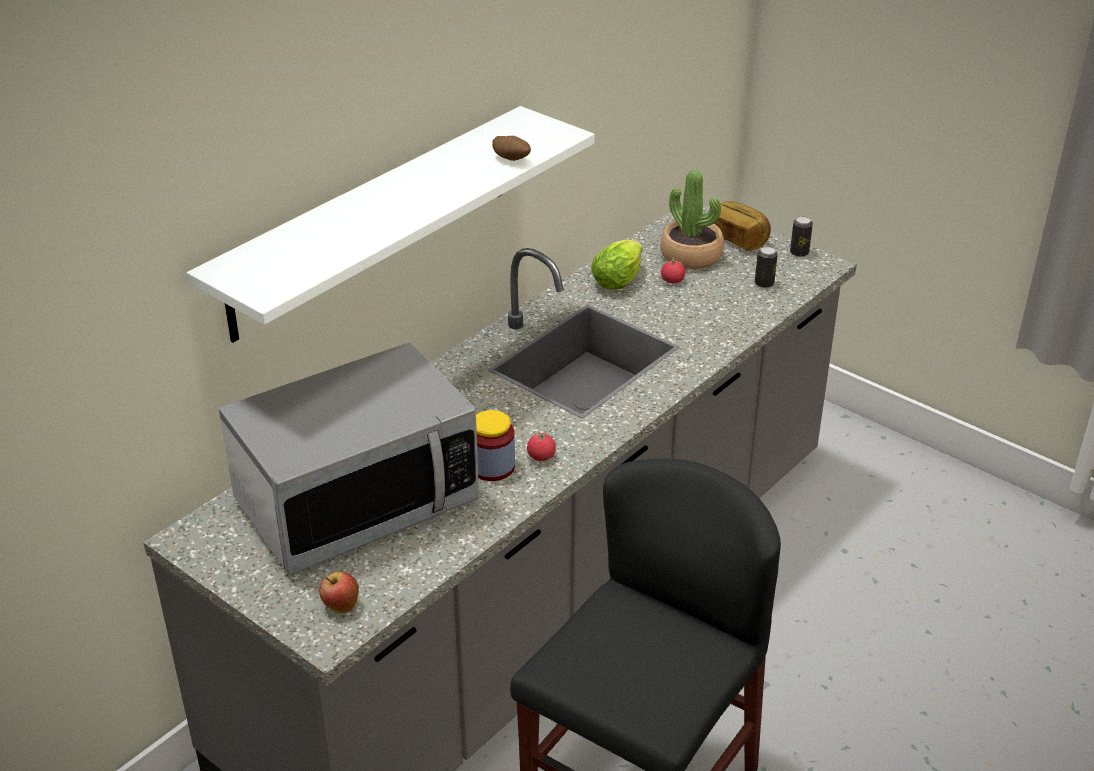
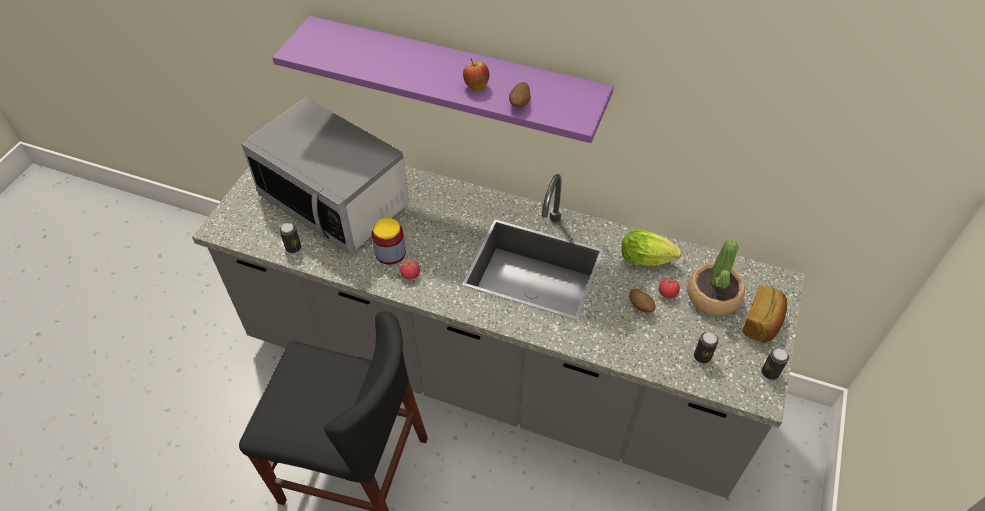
camera: 70 degrees right, 15 degrees up
(340, 606) = (244, 225): apple -> apple (476, 86)
(373, 221) = (455, 76): white shelf -> purple shelf
(424, 558) = (293, 247): none -> can
(682, 302) = (640, 306): none -> potato

